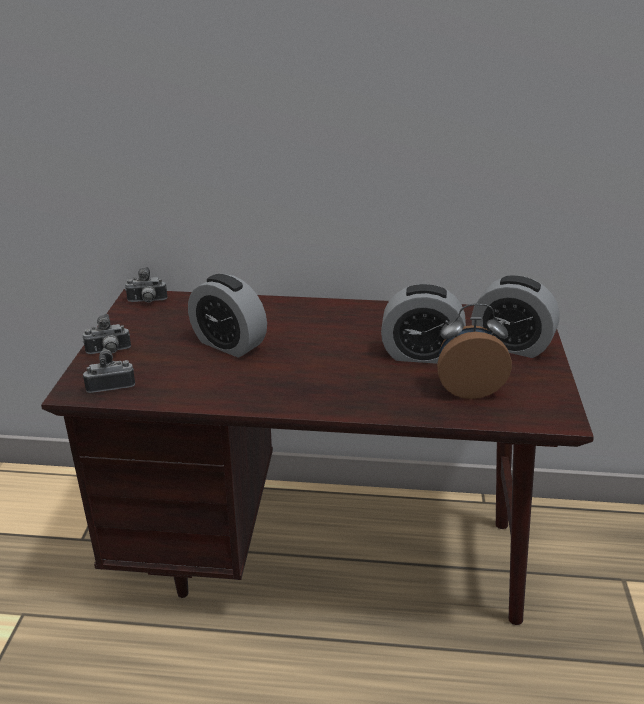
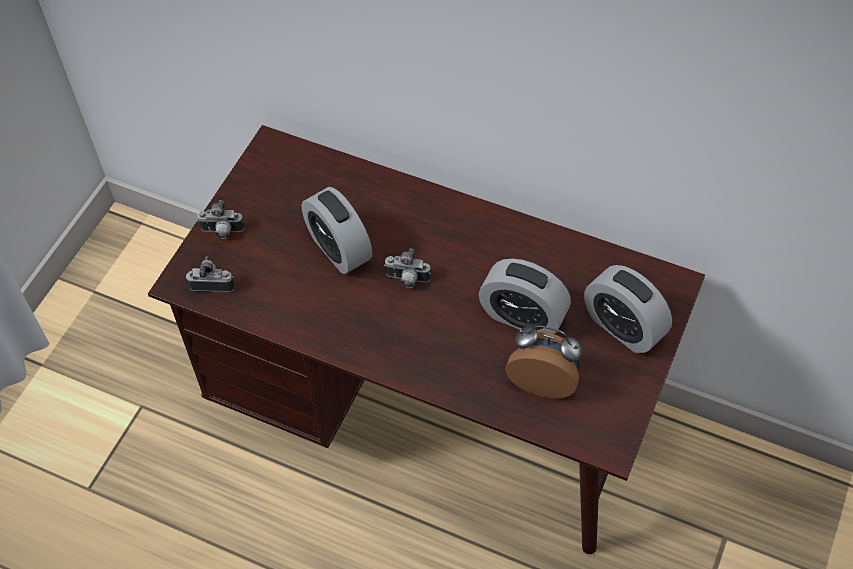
camera: 20 degrees right, 25 degrees up
(147, 302) = (279, 155): camera -> camera (407, 280)

